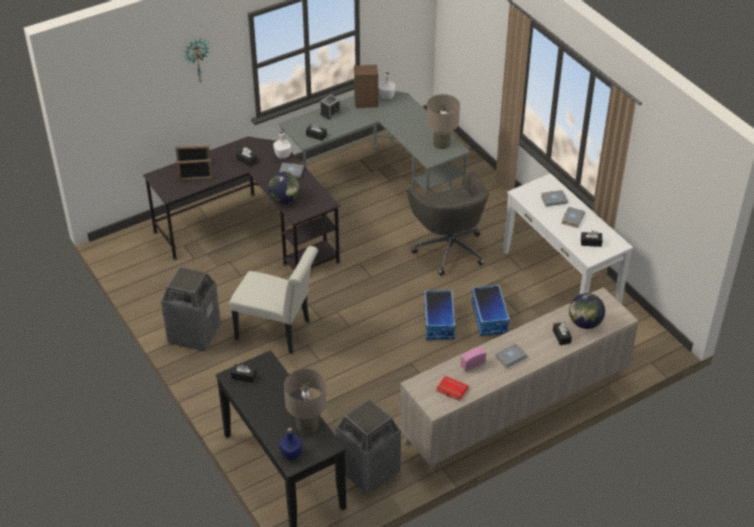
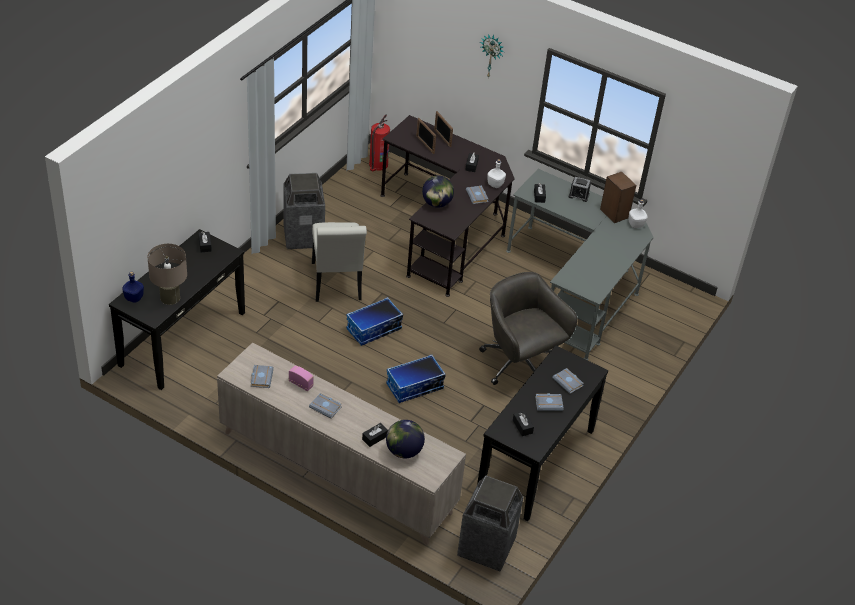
camera: 60 degrees right, 0 degrees up
(127, 246) = (378, 165): none -> fire extinguisher
(368, 471) = (209, 391): trash can -> trash can (486, 547)
(441, 143) = (594, 281): beige table lamp -> none
(448, 248) = (519, 365): grey office chair -> grey office chair turned 105 degrees clockwise
(451, 390) = (261, 377): red book -> grey book
(490, 318) = (444, 422): storage box -> storage box (374, 330)
(561, 278) = (536, 462): white console table -> black console table

